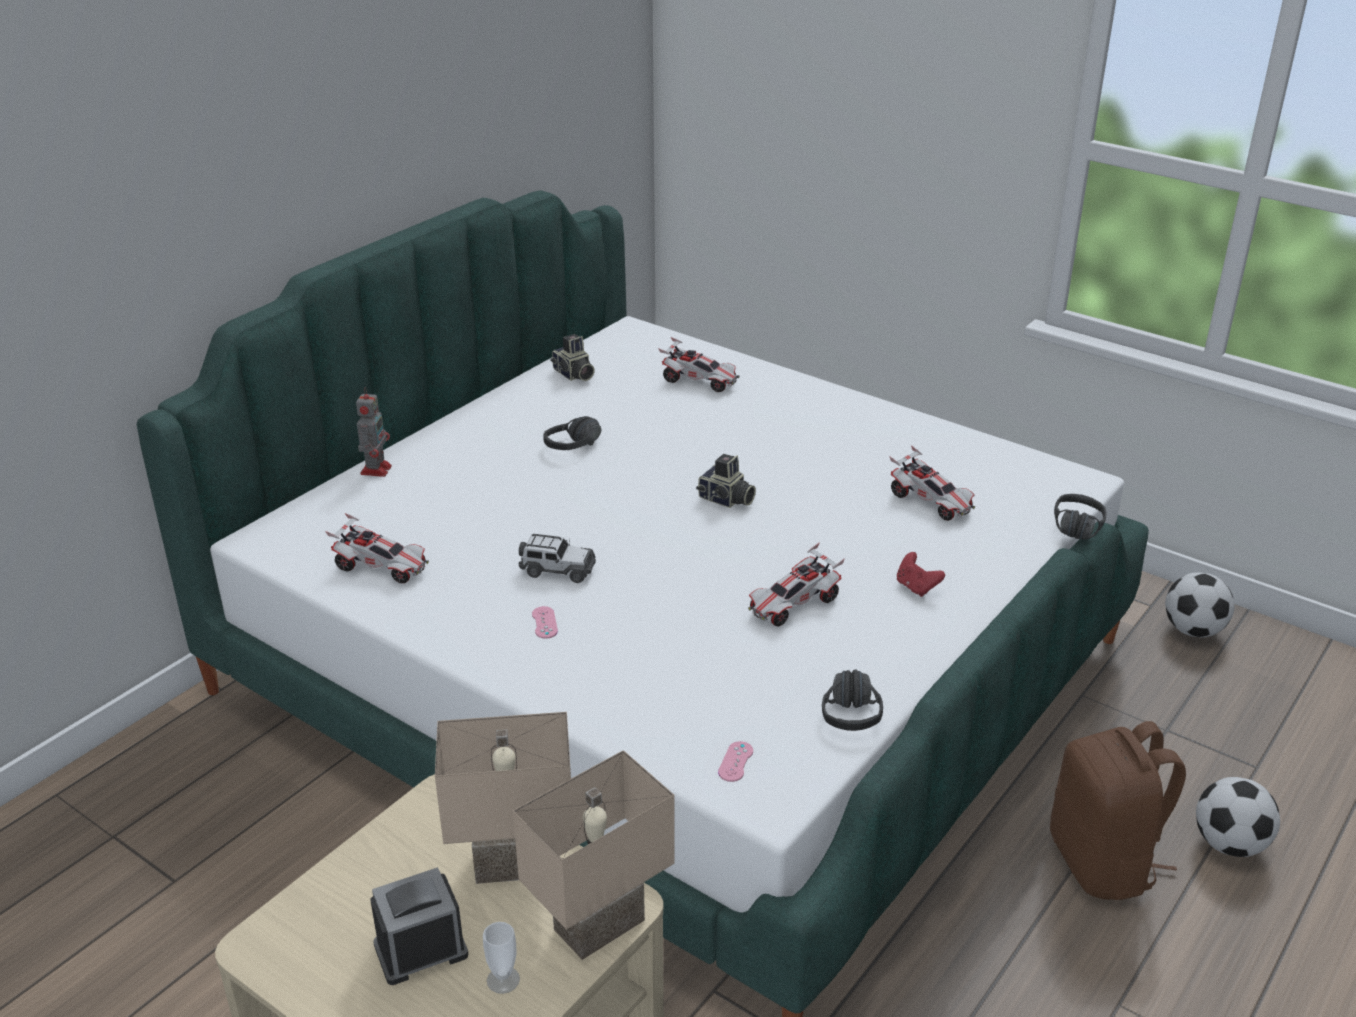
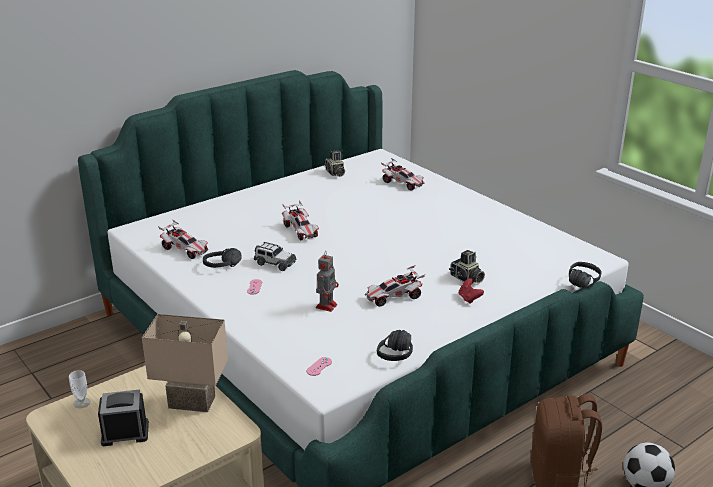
camera: 15 degrees right, 5 degrees down
(376, 469) = (207, 205): toy robot -> toy robot (327, 305)
(503, 980) = (158, 454): cup -> cup (82, 403)
(578, 449) = (318, 209): black headphones -> black headphones (224, 268)
(601, 928) = (221, 440): beige table lamp -> none
(726, 500) = (385, 242): camera -> camera (466, 279)
(931, 502) = (502, 258): toy car -> toy car (301, 231)
(1192, 630) = (677, 367): football -> none

